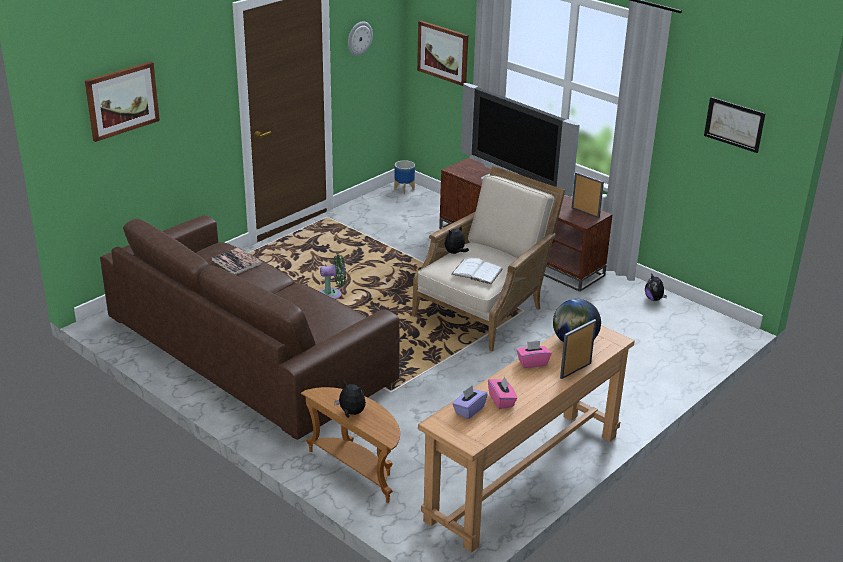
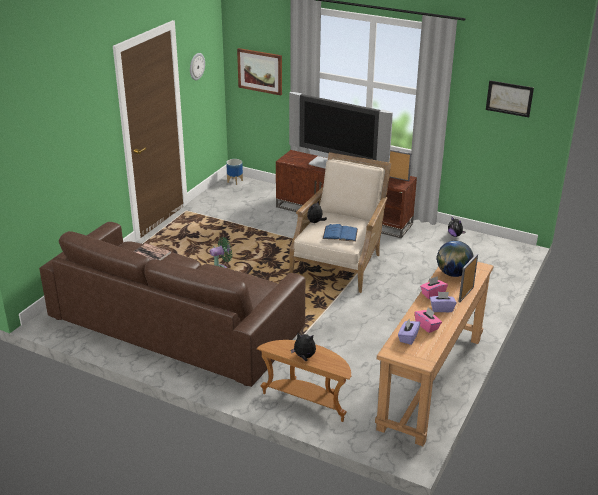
camera: 15 degrees left, 0 degrees up
(122, 100) = (42, 135): picture -> none
(477, 271) = (340, 233): white book -> blue book
(533, 383) = (441, 309): none -> purple tissue box

